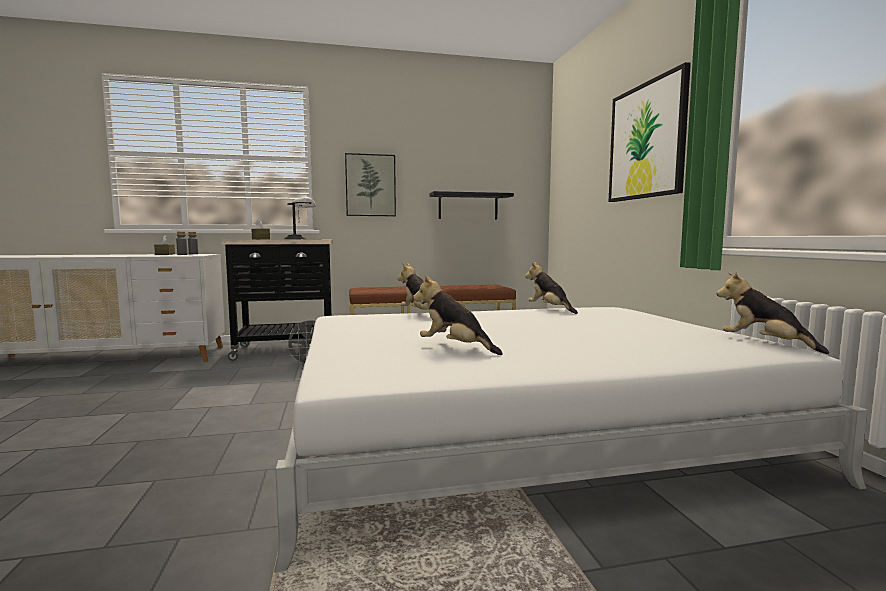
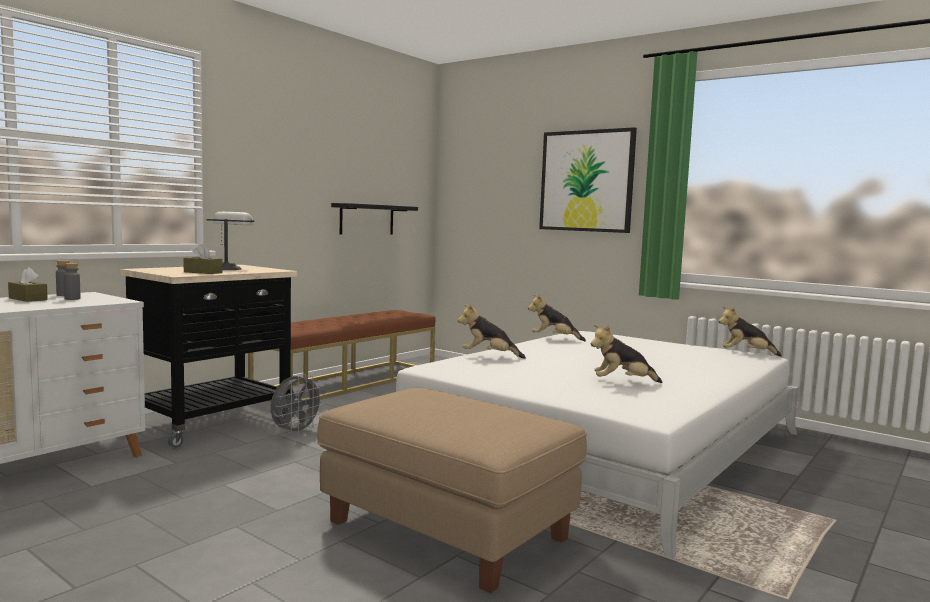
camera: 40 degrees left, 0 degrees up
(206, 458) = (448, 530): none -> beige ottoman
(370, 185) = (270, 191): picture -> none

